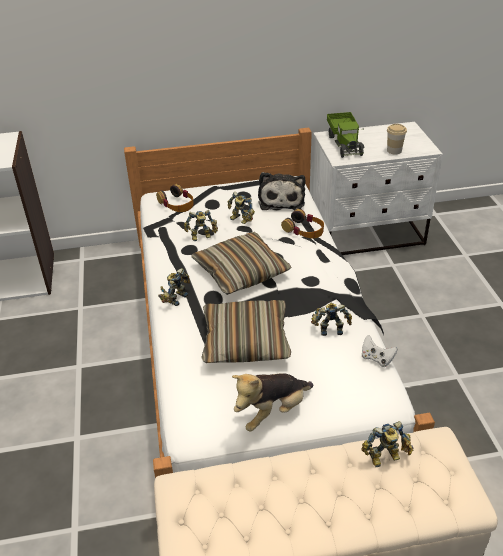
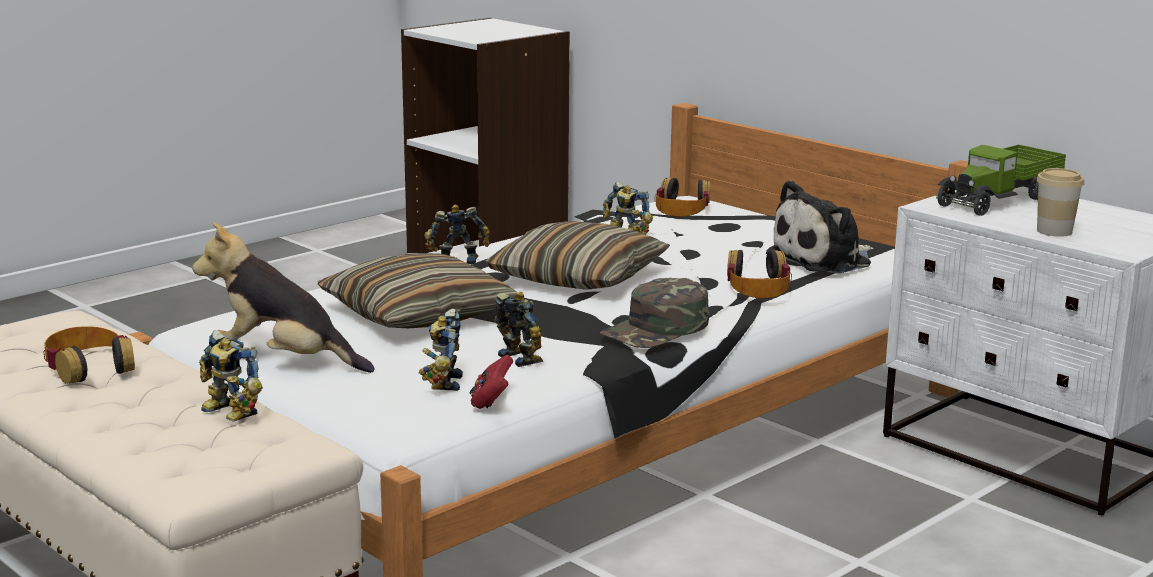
camera: 55 degrees right, 20 degrees down
(240, 220) = (707, 246): toy robot -> toy robot (442, 382)
(277, 498) = (88, 366): none -> headphones
(334, 278) = (657, 330): none -> green cap
(377, 359) = (491, 401): white game controller -> red game controller

